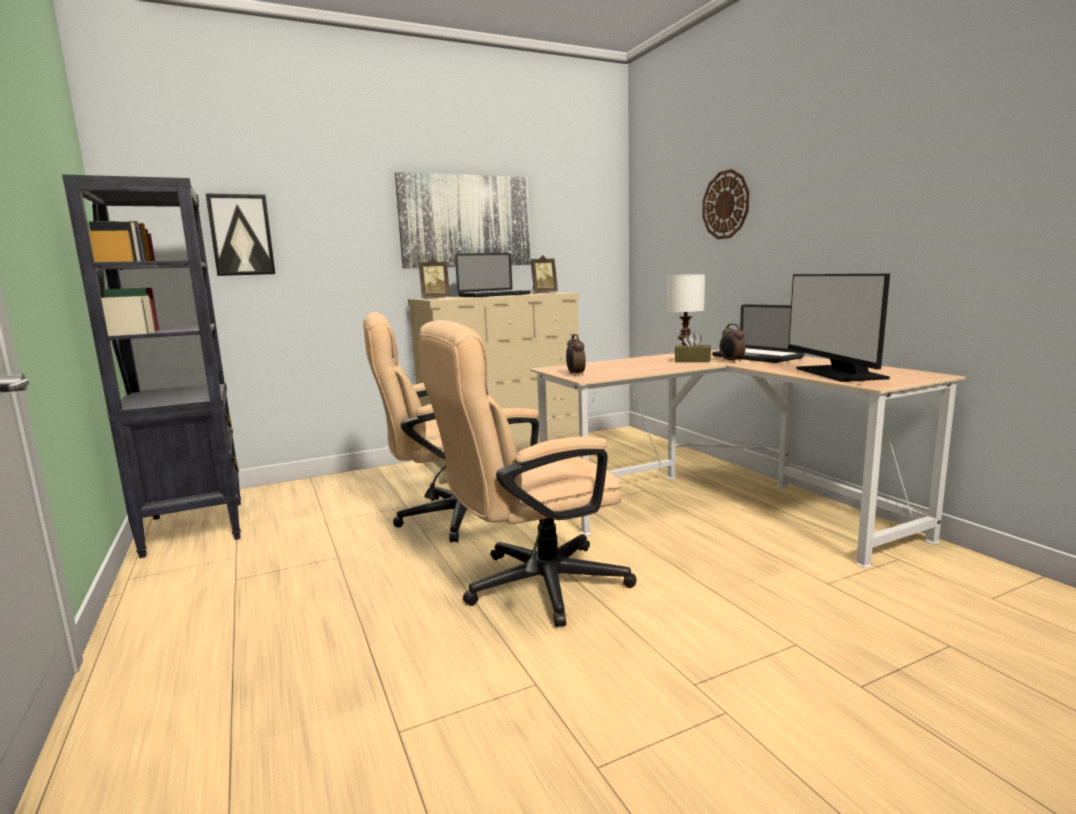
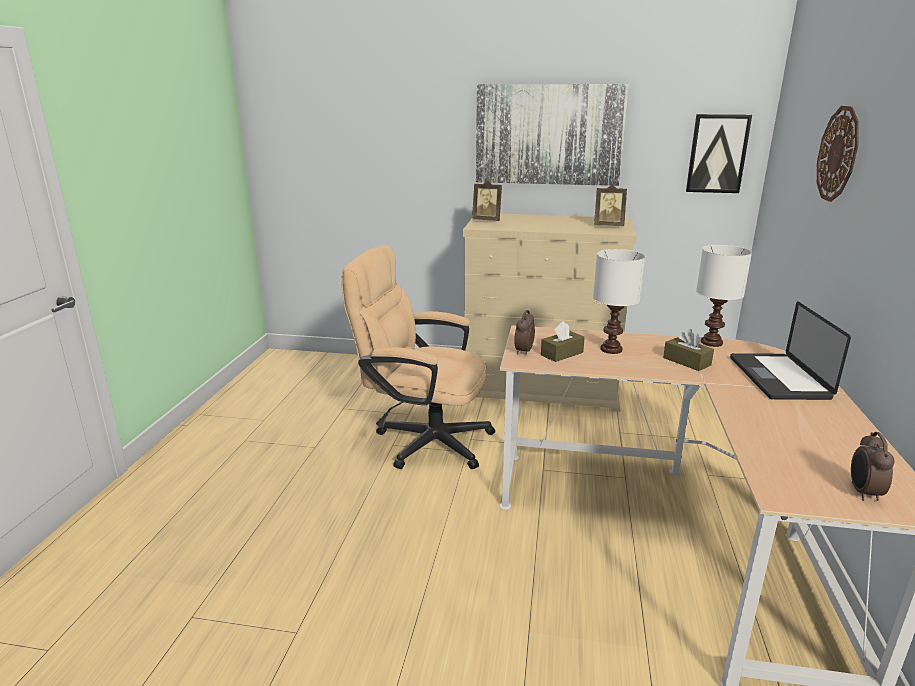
camera: 35 degrees right, 10 degrees up
(195, 527) = (270, 381): black bookcase -> none
(241, 235) = (339, 145): picture -> picture (717, 154)
(494, 295) = (552, 222): laptop -> none
(530, 586) = (397, 541): beige office chair -> none
(606, 371) = (562, 354): none -> brown tissue box
(634, 364) = (612, 349): none -> white table lamp
(731, 361) = (725, 378): alarm clock -> alarm clock (863, 493)
(838, 373) = (793, 452): monitor -> none

